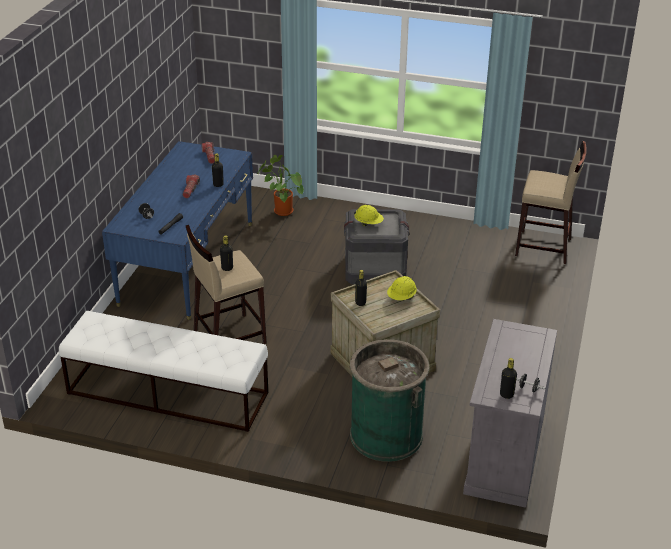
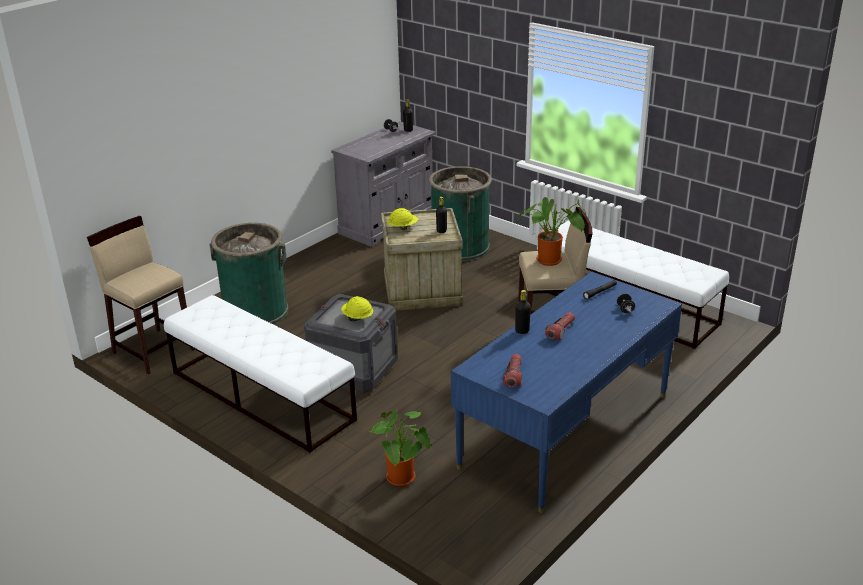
camera: 155 degrees left, 5 degrees down
(227, 268) = (552, 260): black bottle -> potted plant
(423, 236) = (261, 395): none -> white bench
(509, 299) = (255, 311): none -> green trash can

